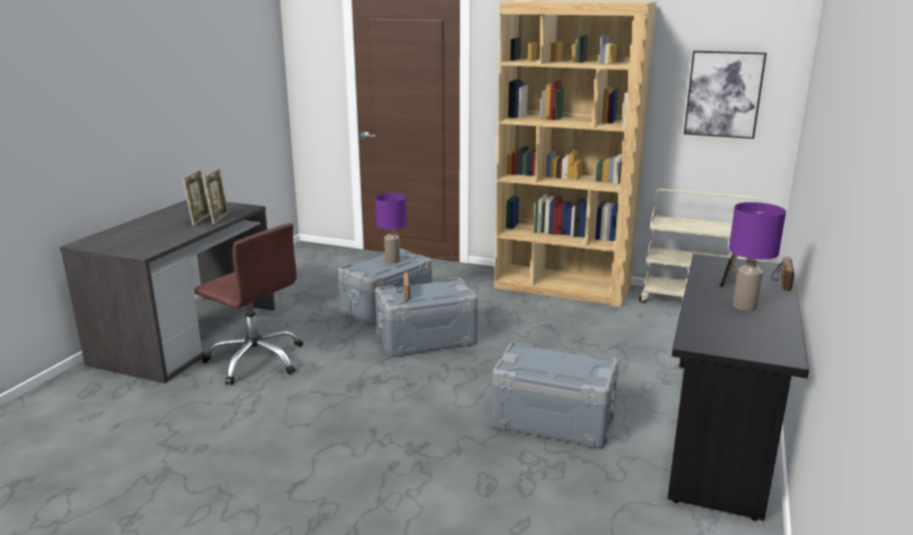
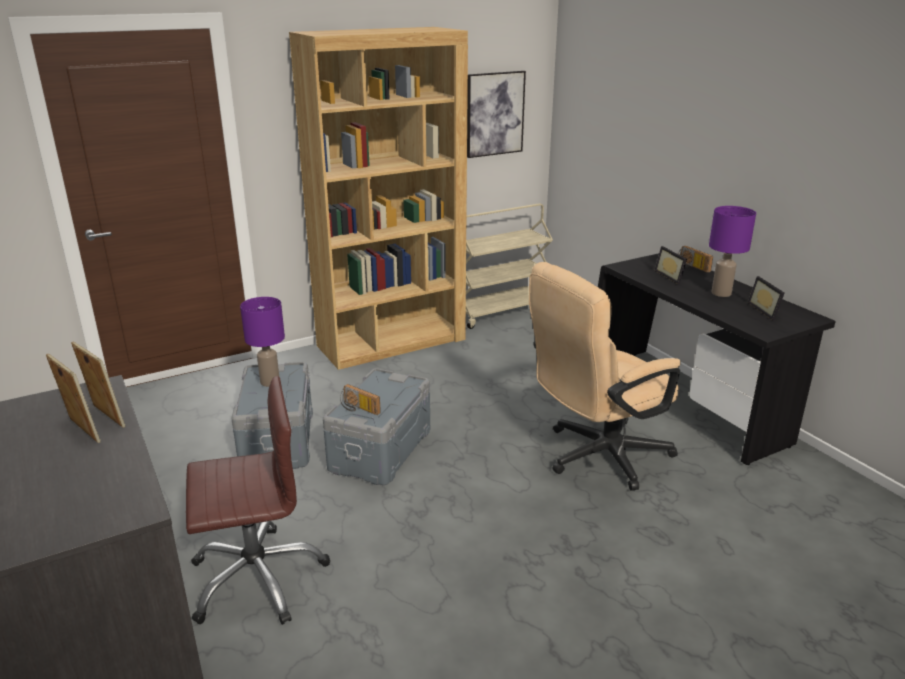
camera: 50 degrees left, 5 degrees up
(553, 420) = (596, 457): grey storage box -> beige office chair
(750, 333) = (767, 310): none -> picture frame

